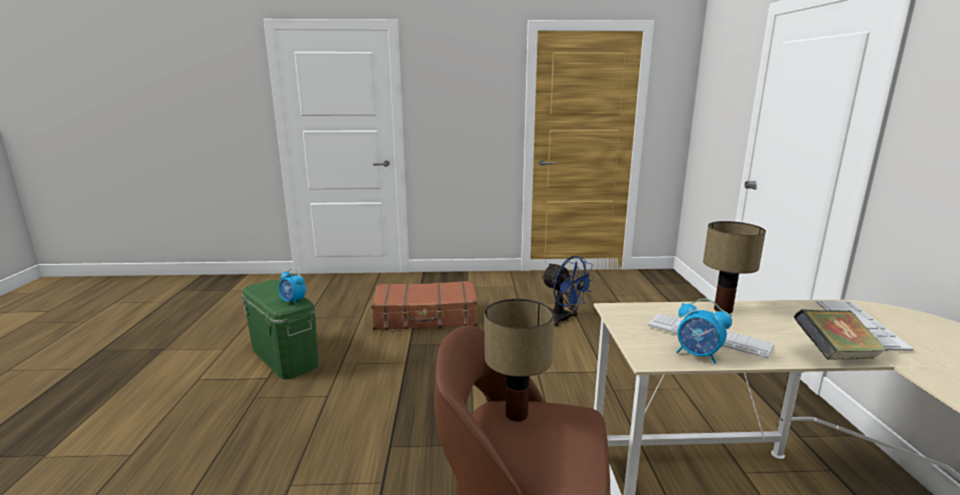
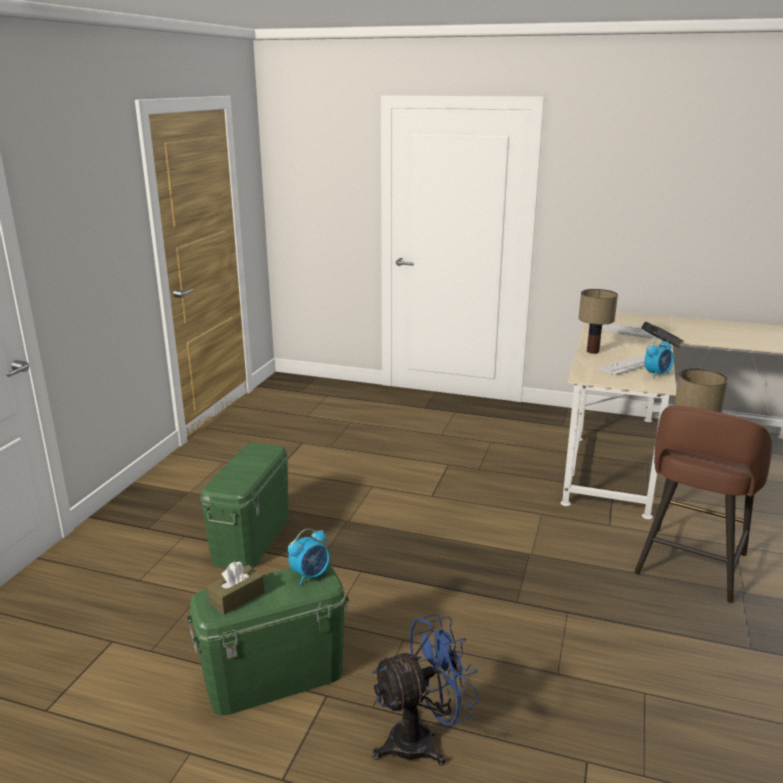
camera: 70 degrees left, 5 degrees up
(269, 288) = (237, 597): none -> brown tissue box
(426, 317) = (251, 539): brown suitcase -> green storage box
(563, 319) = (337, 456): blue fan -> blue fan (422, 739)

